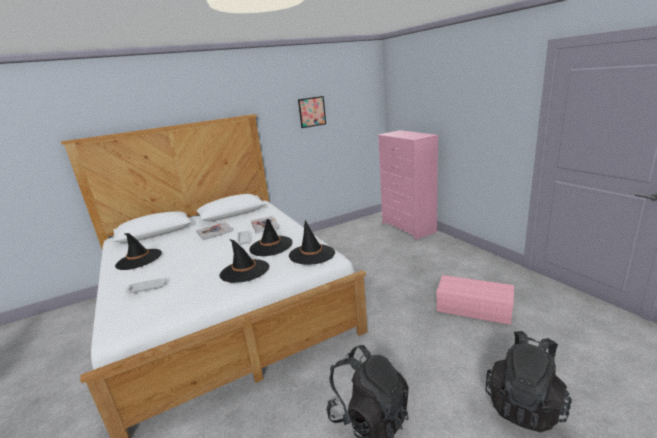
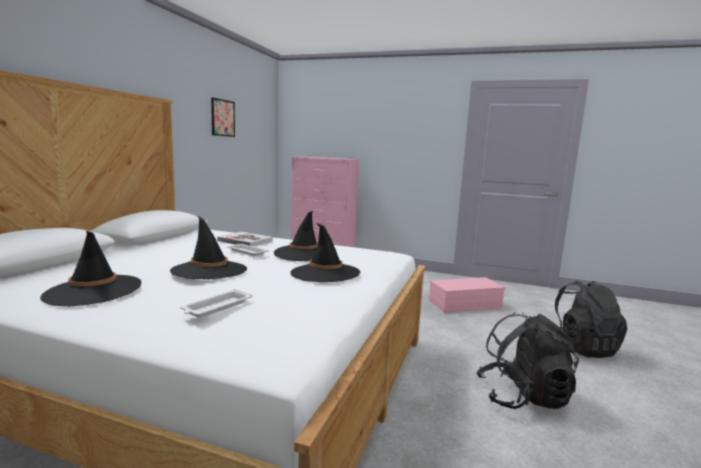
camera: 45 degrees left, 10 degrees down
(215, 232) = (175, 252): book -> none
(312, 254) = (368, 253): black hat -> black hat (209, 270)

